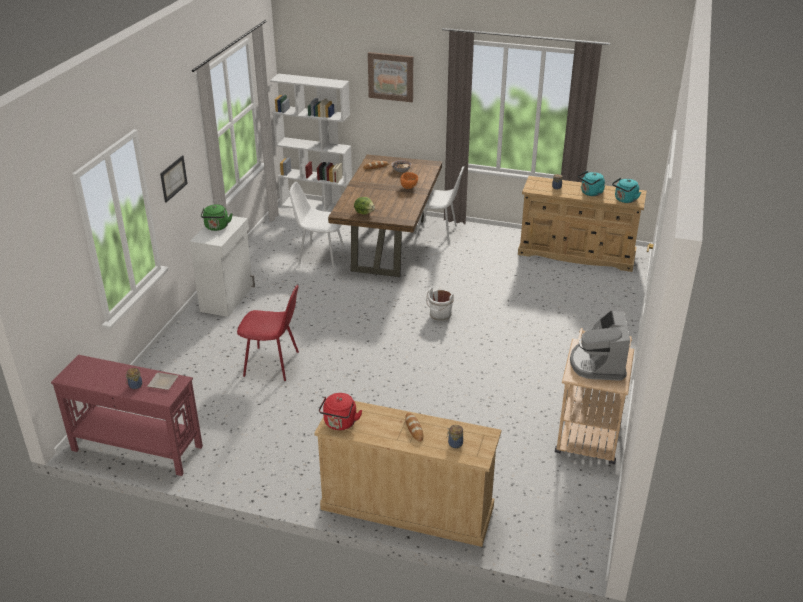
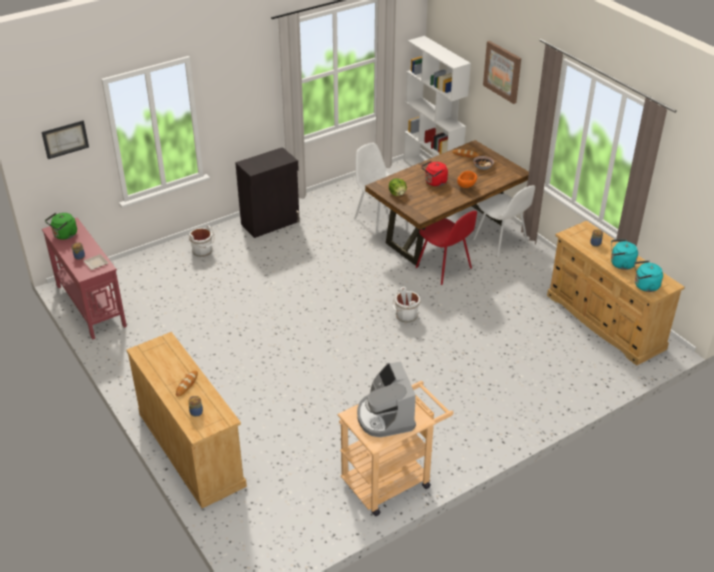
camera: 40 degrees right, 5 degrees up
(173, 178) = (235, 105): picture -> picture (65, 139)
(193, 349) = (203, 252): none -> white bucket
(216, 227) = (267, 159): green kettle -> green kettle (64, 235)
(228, 298) = (271, 223): white cabinet -> black cabinet
(273, 364) = (238, 291): red chair -> red chair (444, 268)
(340, 424) = (148, 353): red kettle -> red kettle (434, 183)
(598, 364) = (385, 417): coffee machine -> coffee machine turned 60 degrees counterclockwise

